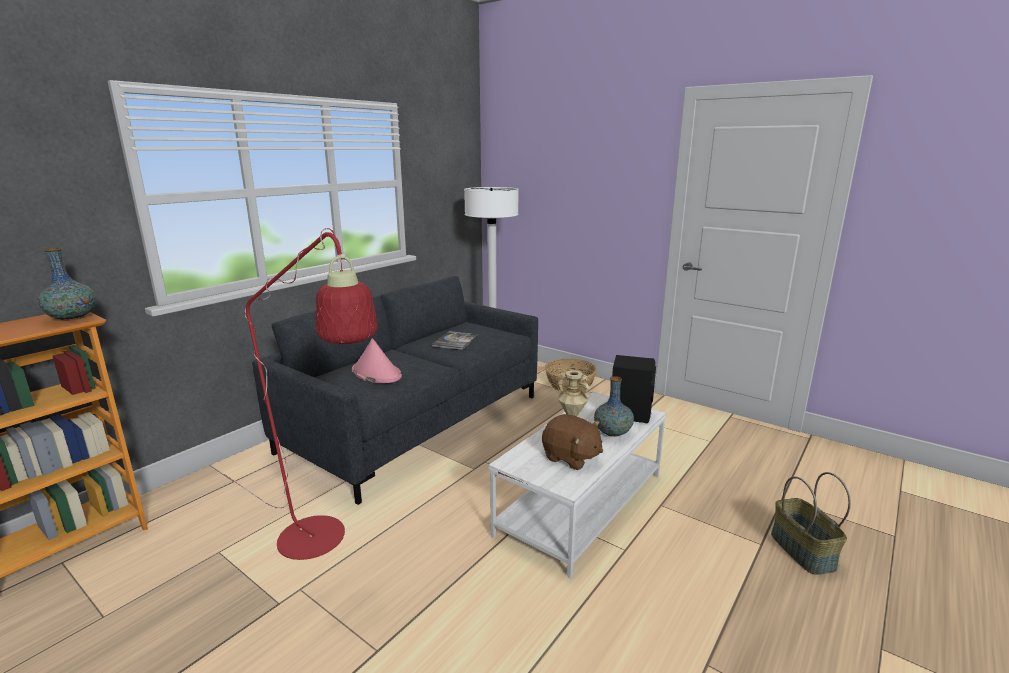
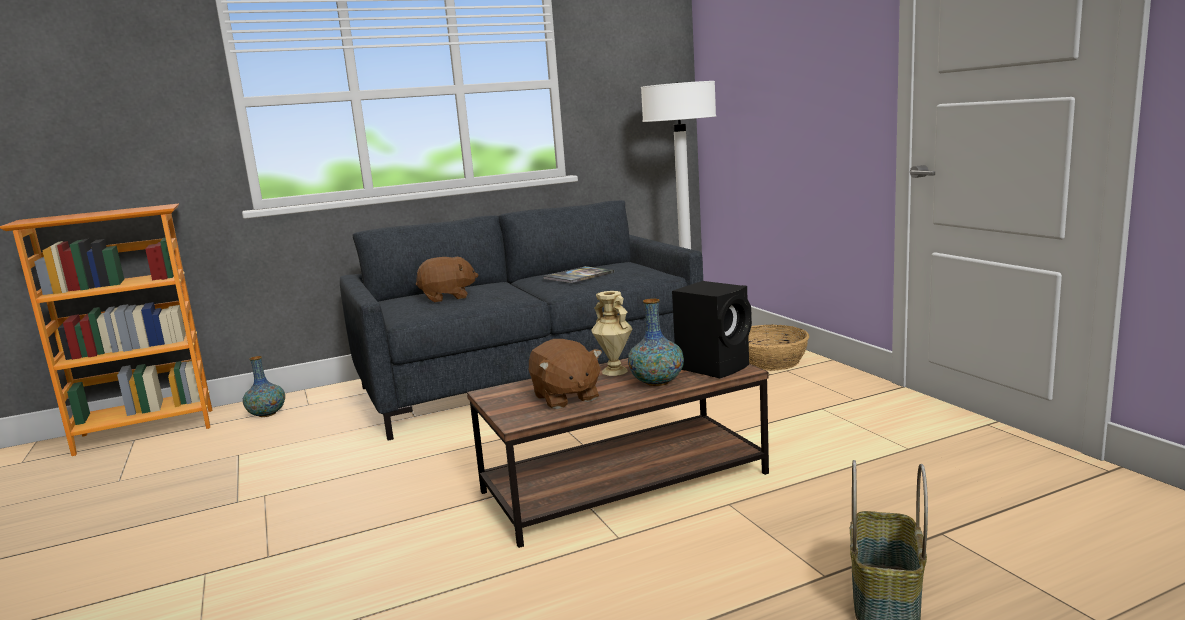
camera: 30 degrees right, 5 degrees down
(72, 318) = (156, 207): vase -> vase (267, 414)
(322, 544) = (321, 465): red floor lamp -> none
(376, 373) = (447, 297): pink hat -> brown plush toy
(581, 502) = (624, 482): white coffee table -> brown coffee table

